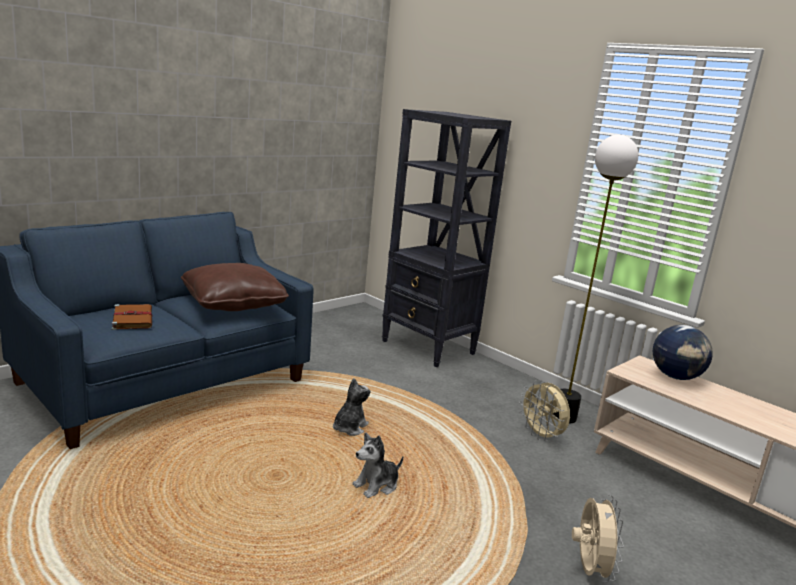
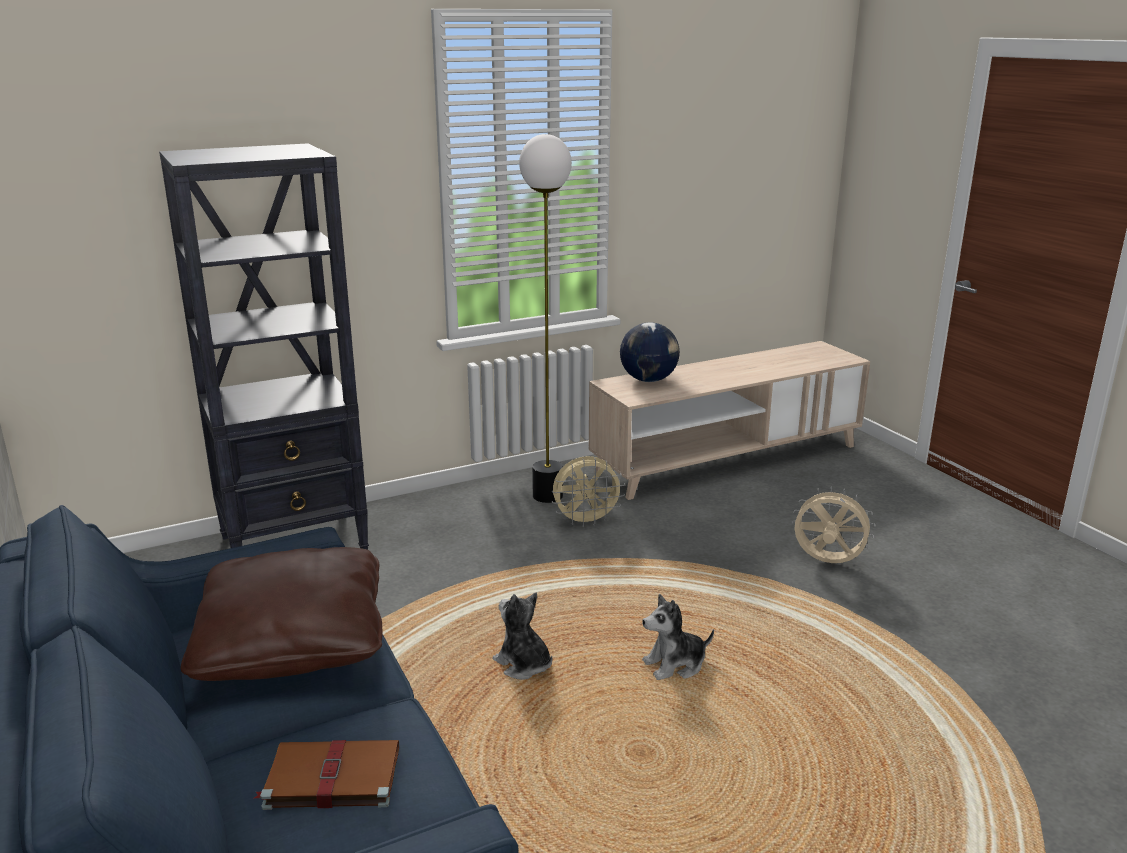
camera: 70 degrees left, 5 degrees up
(376, 485) = (675, 665): plush toy -> plush toy turned 90 degrees clockwise

